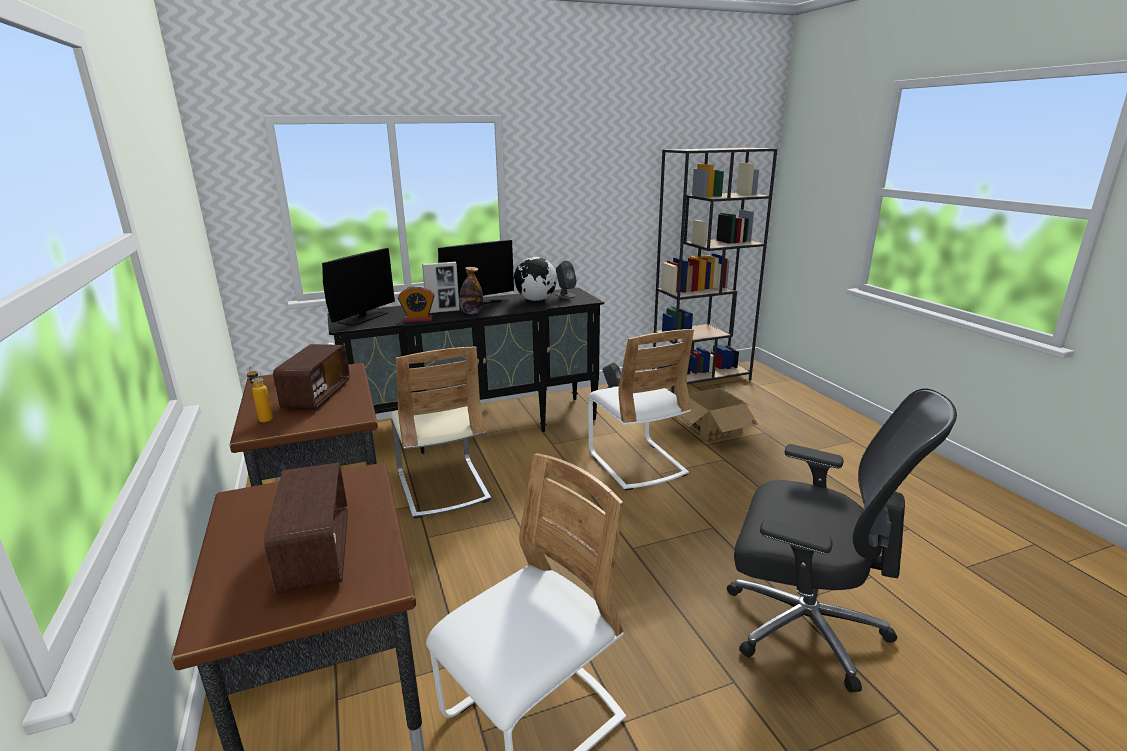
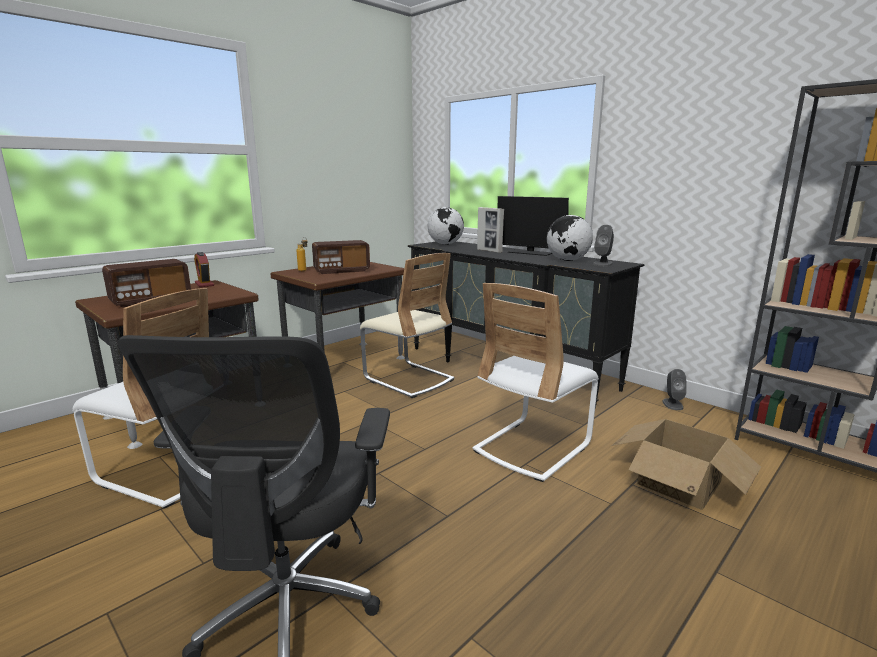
camera: 65 degrees right, 5 degrees down
(363, 318) = (445, 244): monitor -> globe
(418, 319) = (460, 250): alarm clock -> alarm clock (204, 284)
(442, 487) = (408, 379): beige chair -> beige chair turned 90 degrees counterclockwise
(471, 313) = (497, 255): bottle -> none

